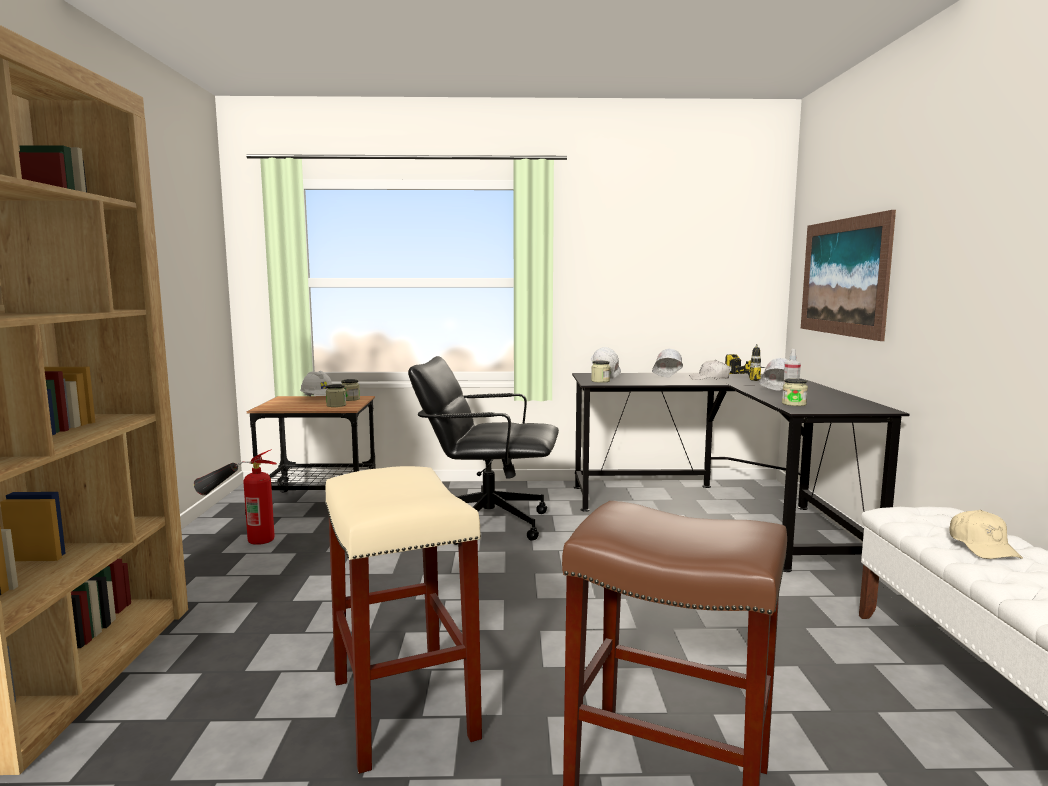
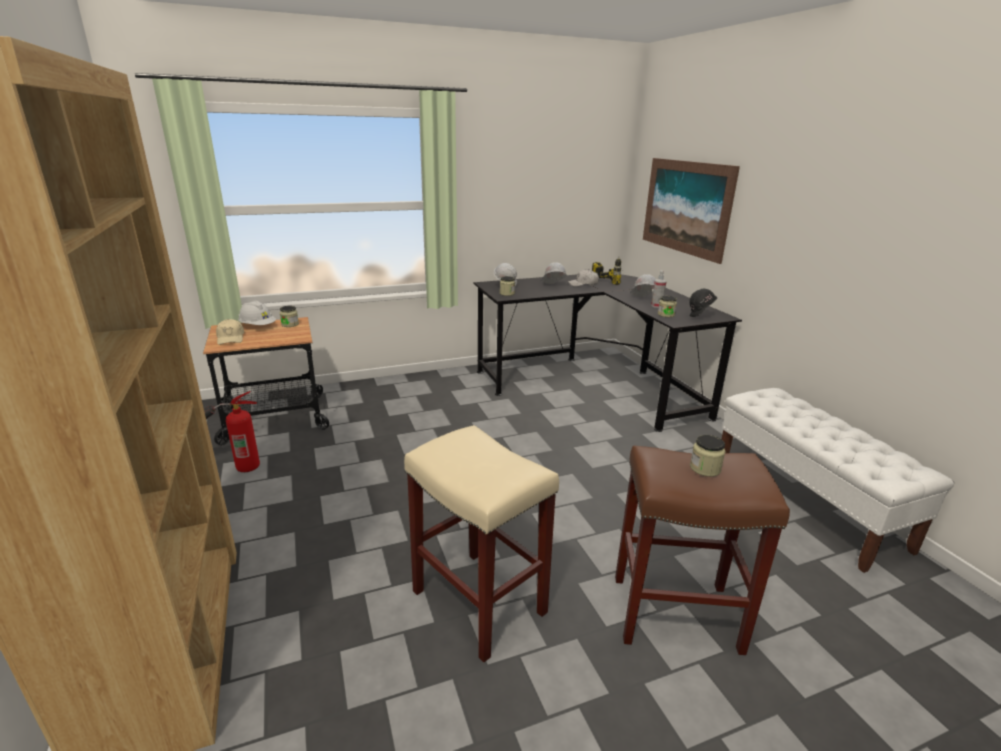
camera: 20 degrees left, 15 degrees up
(336, 405) = (285, 335): jar -> jar (705, 468)
(487, 522) = (431, 418): black office chair -> none
(844, 408) = (700, 317): none -> black hard hat
(982, 547) = (811, 422): beige cap -> beige cap (231, 338)

